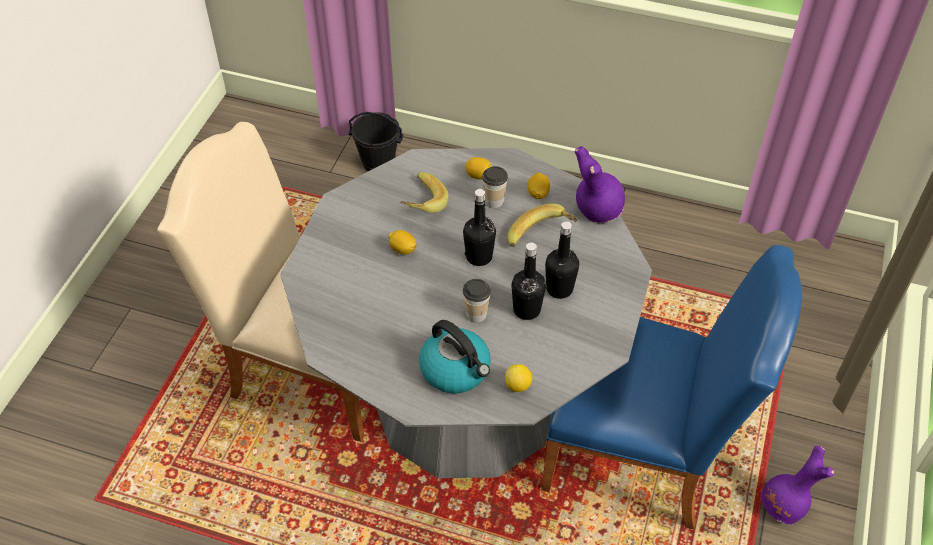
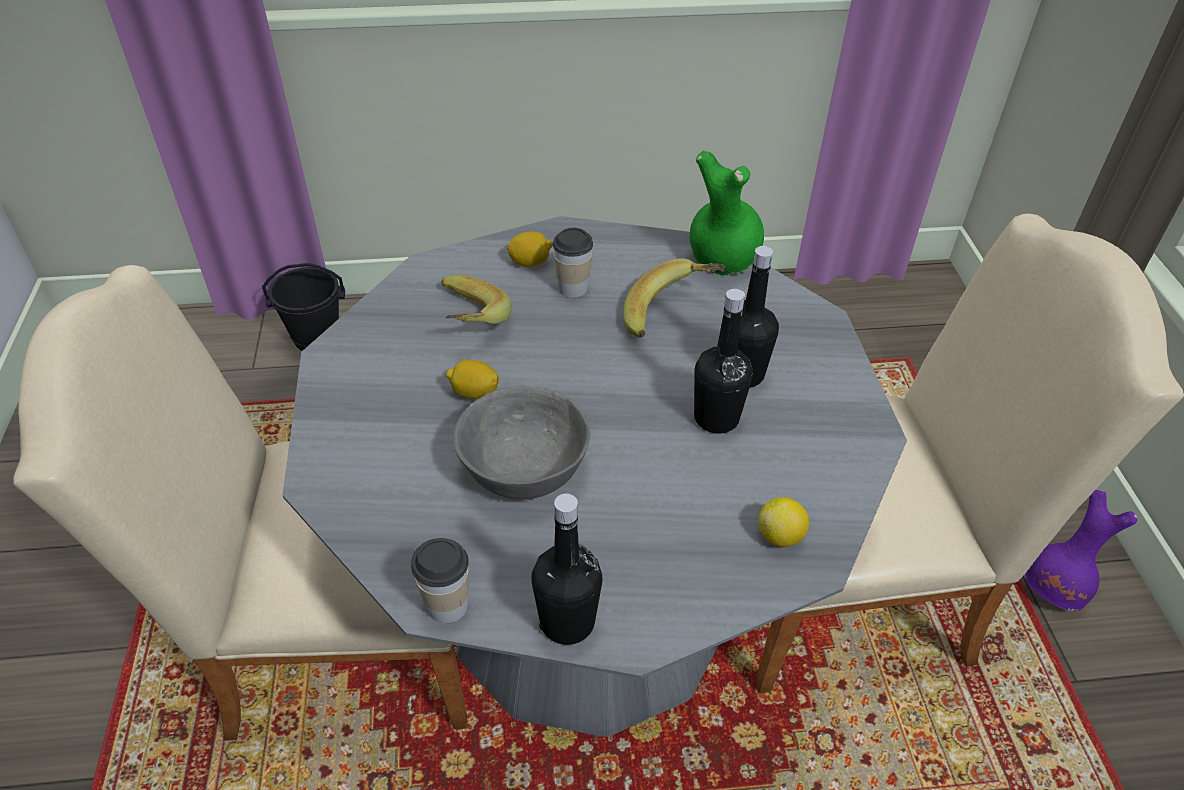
camera: 25 degrees left, 5 degrees down
(405, 301) = (523, 467): none -> grey bowl
(456, 370) = (669, 547): kettle -> none
(476, 314) = (646, 450): cup -> cup (447, 605)
(479, 257) = (598, 367): black bottle -> black bottle (567, 622)
(538, 193) = (628, 261): lemon -> none
(596, 211) = (720, 261): purple vase -> green vase
(644, 454) = (854, 588): blue chair -> beige chair

